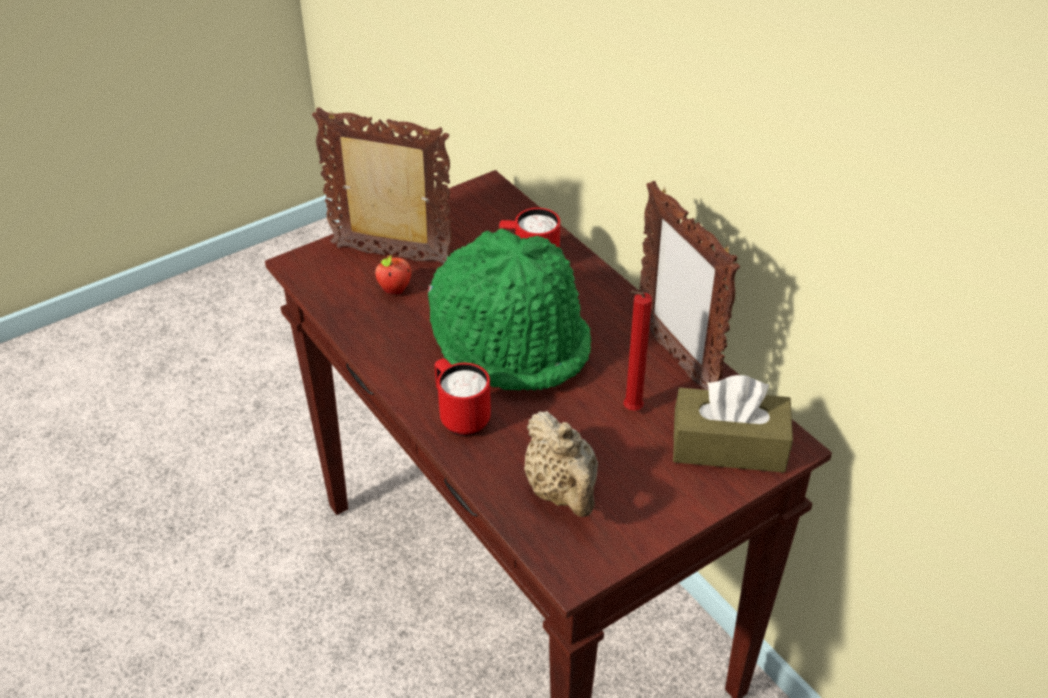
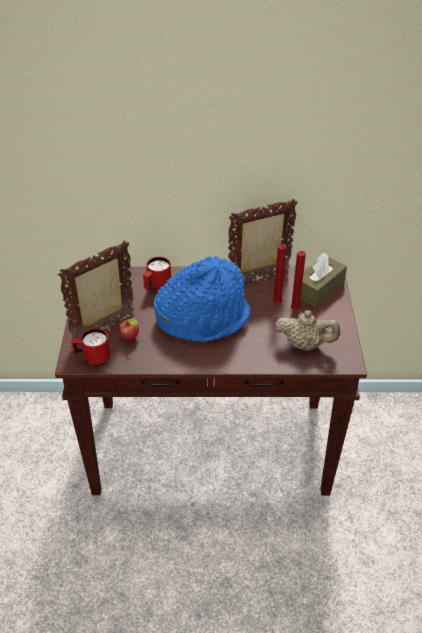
camera: 55 degrees left, 0 degrees up
(460, 417) = (235, 354): red mug -> red mug (93, 359)
(511, 340) = (203, 317): green hat -> blue hat
(636, 440) = (295, 311): none -> red candle
(675, 358) = (259, 277): picture frame -> picture frame turned 150 degrees clockwise

